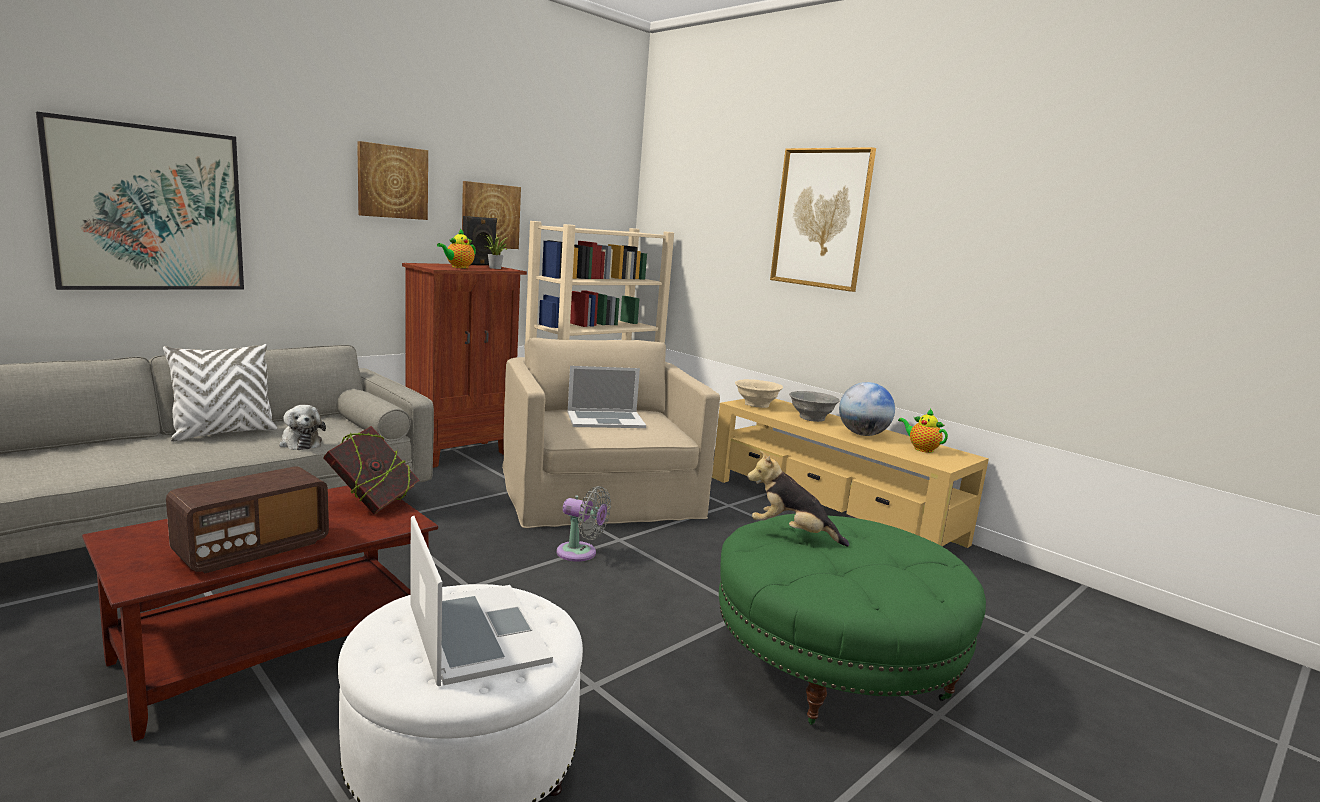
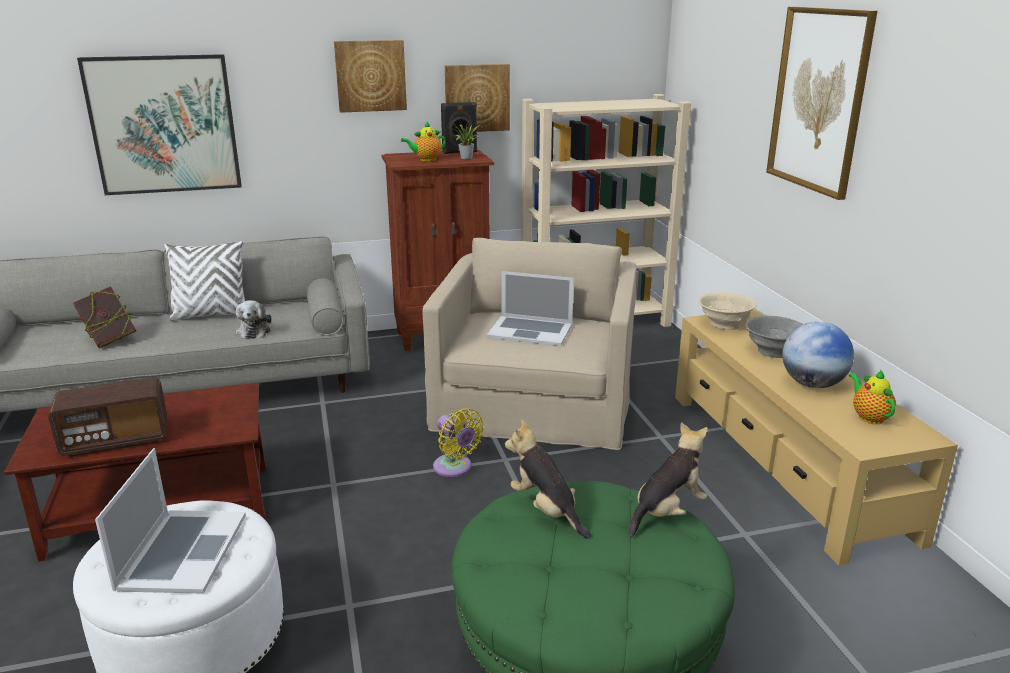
camera: 30 degrees right, 10 degrees up
(372, 504) = (232, 408): book -> book (110, 340)
(580, 553) = (455, 468): grey fan -> yellow fan
(874, 522) = (667, 512): none -> plush toy

